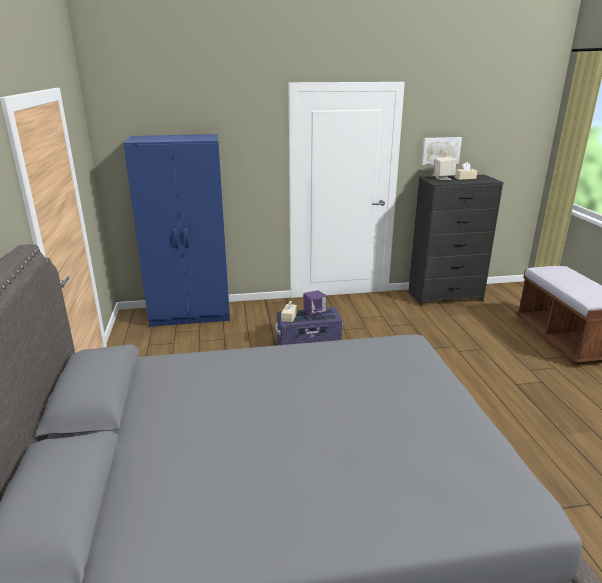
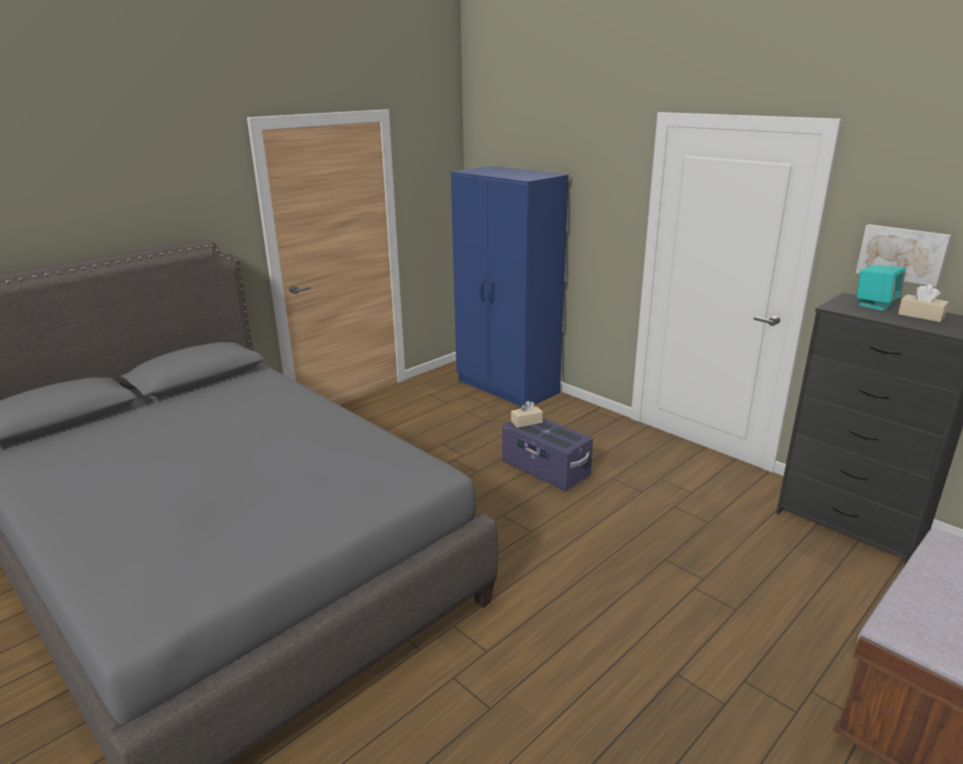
camera: 55 degrees right, 0 degrees up
(314, 314) = (555, 432): purple speaker -> none
(443, 178) = (875, 305): beige speaker -> turquoise speaker

